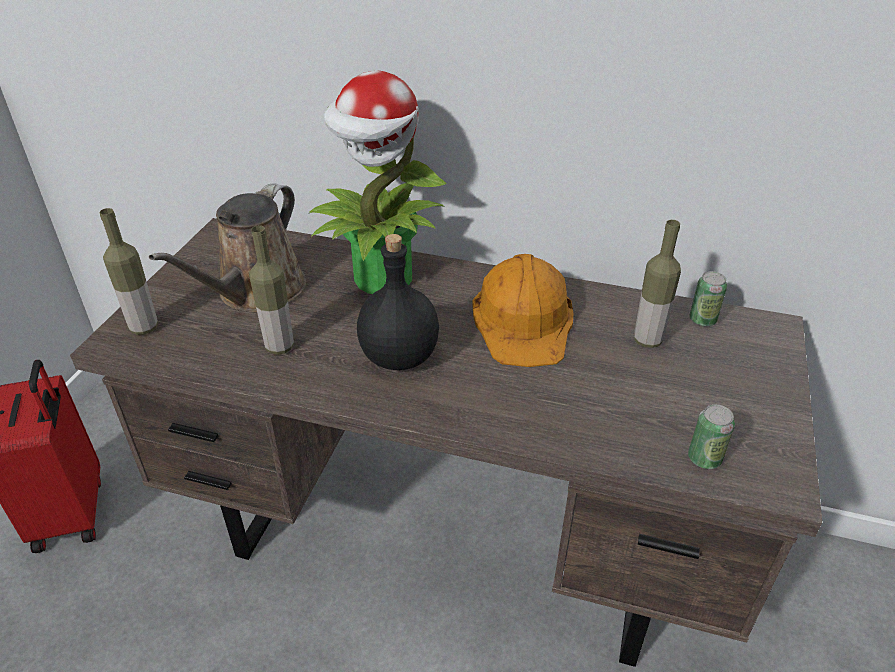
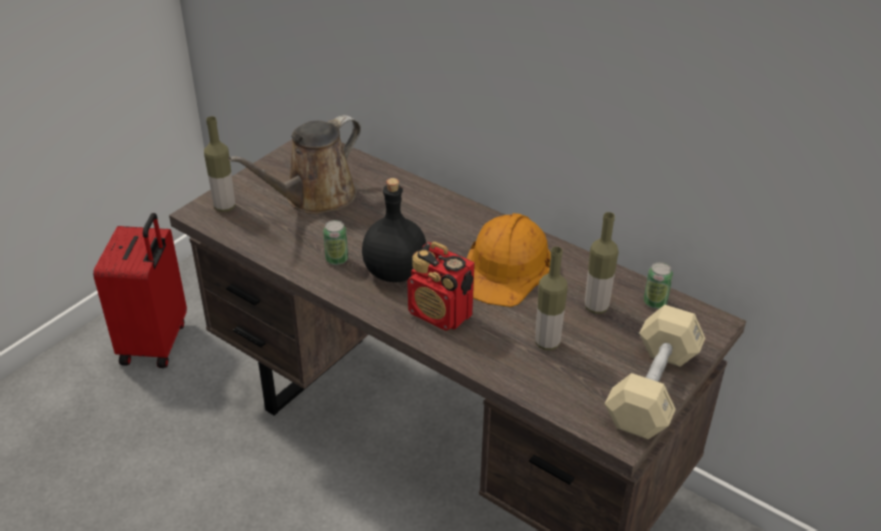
camera: 20 degrees right, 0 degrees up
(279, 347) = (312, 243): bottle -> bottle (547, 343)
(382, 279) = (415, 209): potted plant -> none
(483, 394) = (441, 314): none -> radio
(704, 458) = (576, 401): can -> can (336, 259)
(771, 418) = (652, 388): none -> beige dumbbell

